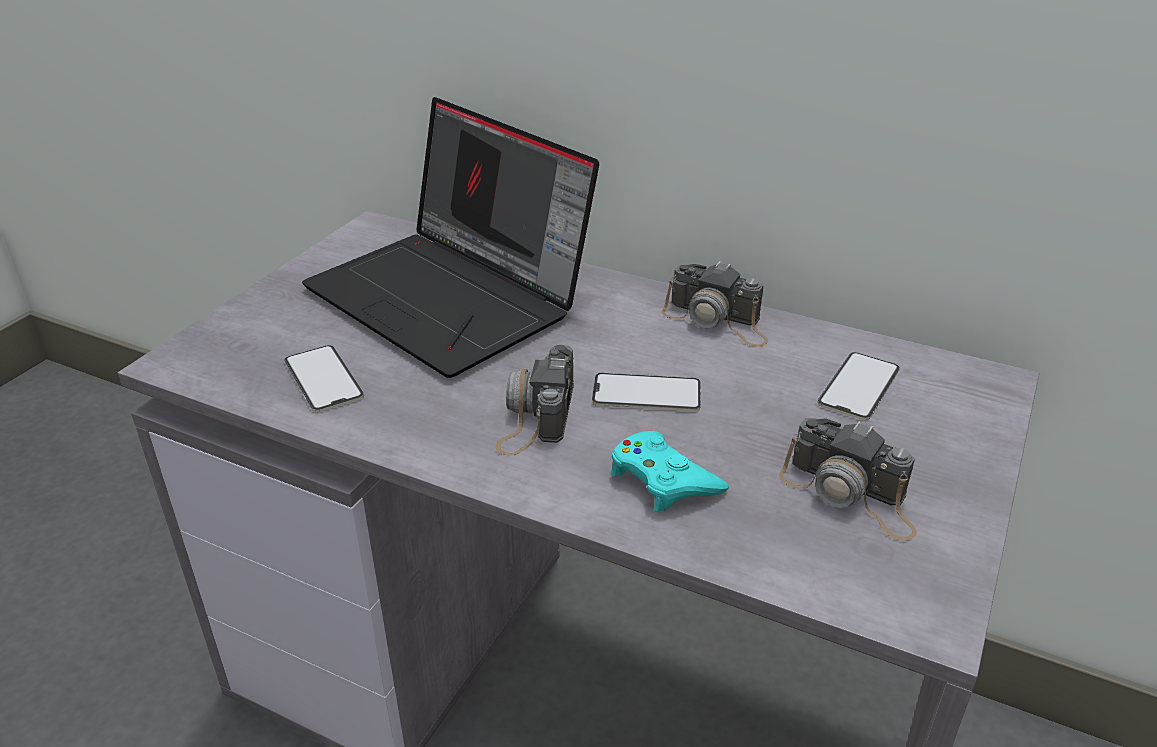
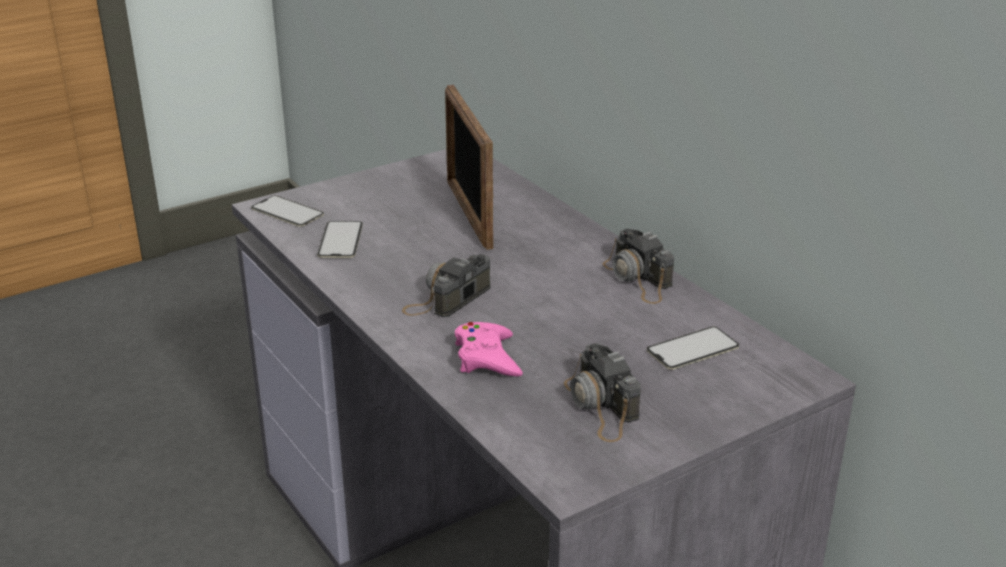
camera: 30 degrees right, 5 degrees down
(453, 297) = (469, 214): laptop -> picture frame
(646, 393) = (533, 307): phone -> phone (287, 212)
(663, 479) = (487, 357): turquoise game controller -> pink game controller

